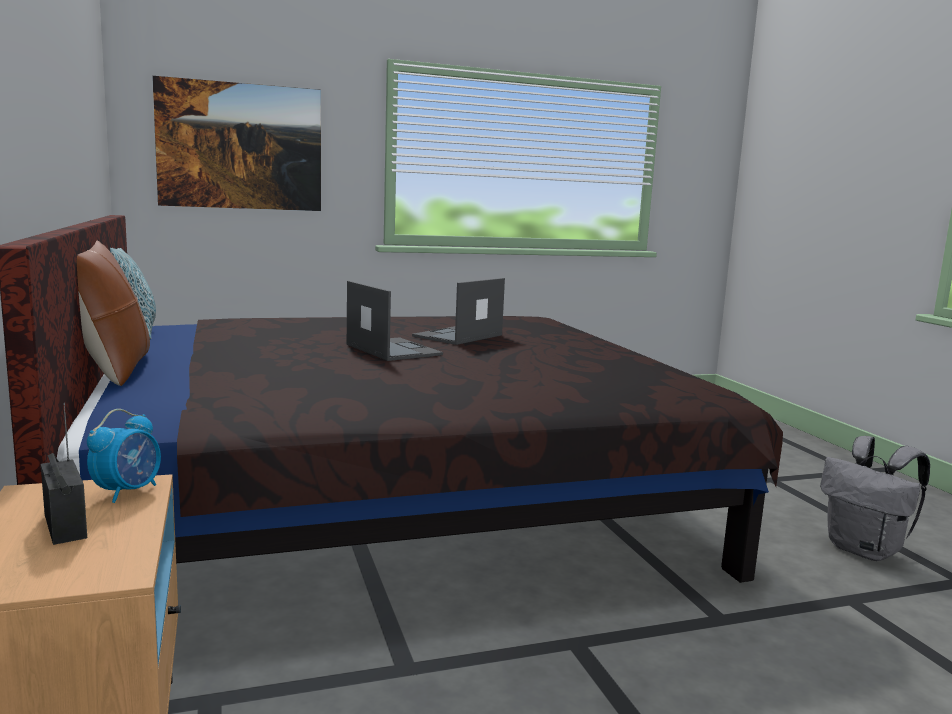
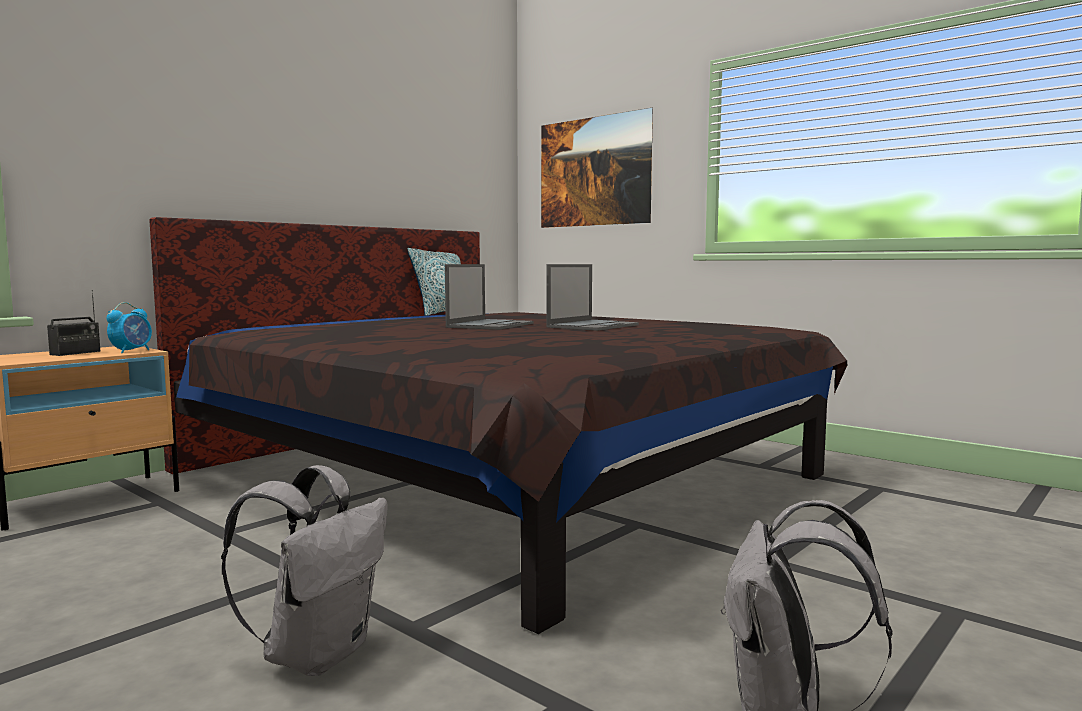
camera: 60 degrees right, 5 degrees down
(111, 370) = (331, 320): brown pillow -> none
(128, 491) = (132, 351): alarm clock -> alarm clock turned 60 degrees counterclockwise
(457, 336) = (593, 326): laptop -> laptop turned 120 degrees clockwise
(749, 665) = (317, 653): none -> grey backpack

